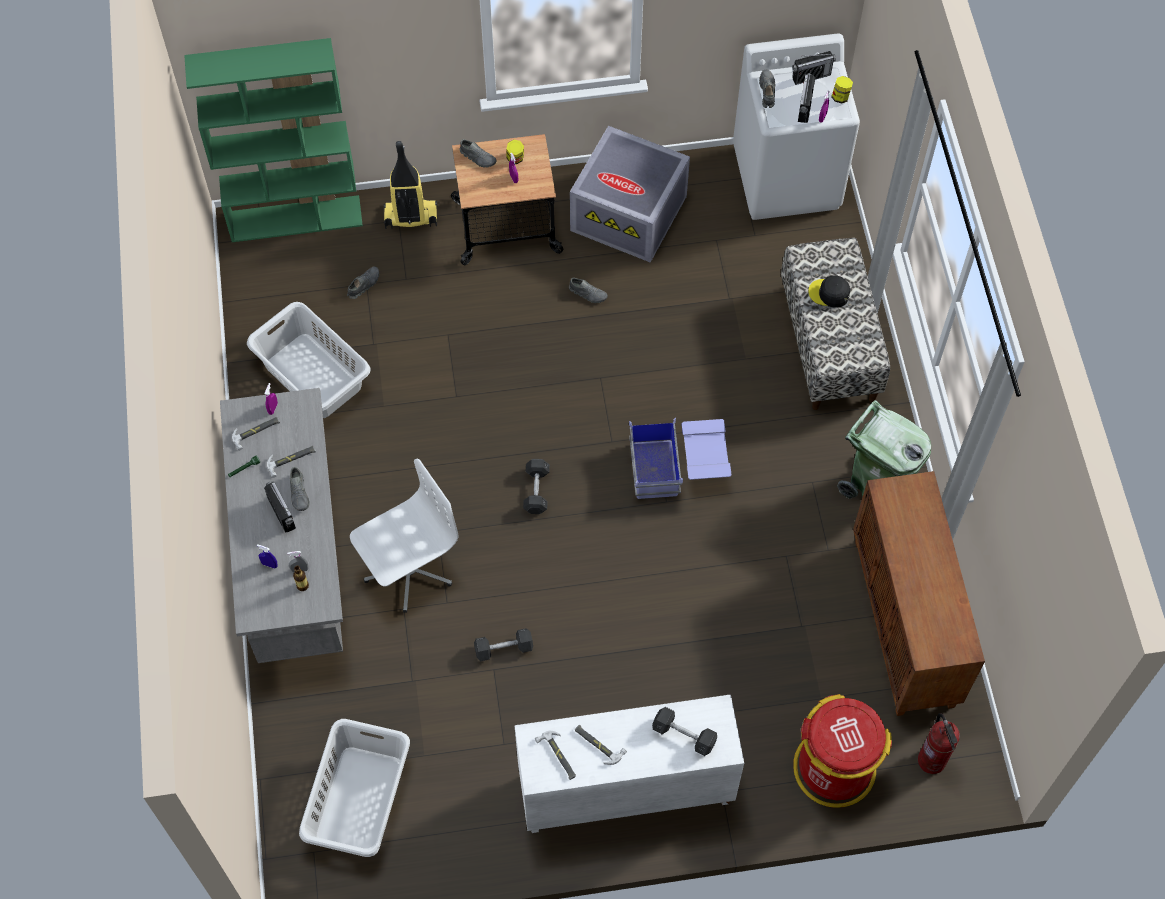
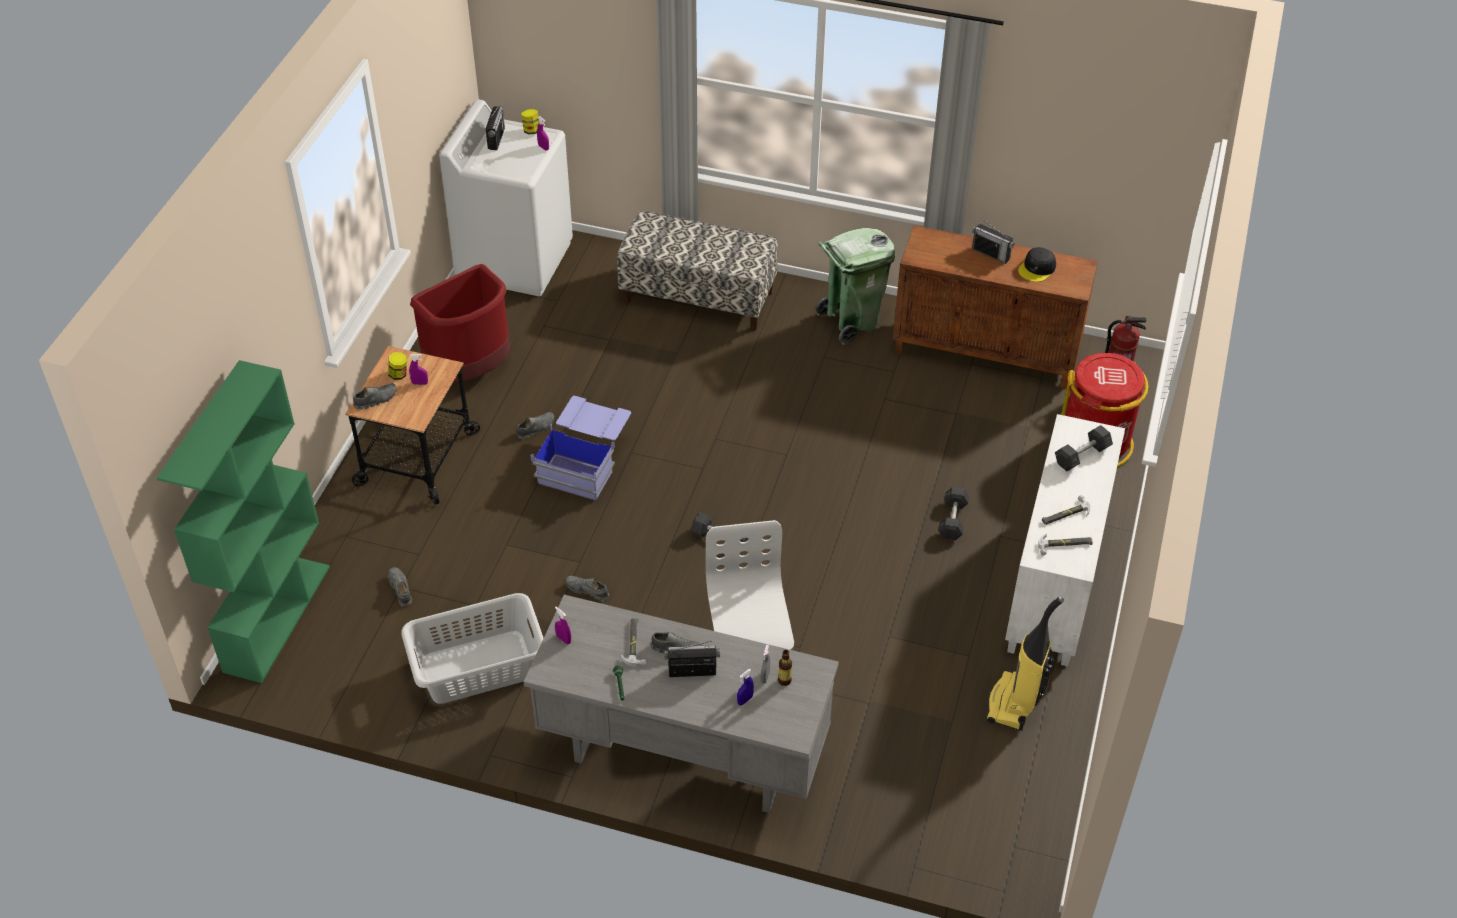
camera: 65 degrees left, 15 degrees down
(256, 432) = (582, 662): hammer -> none
(360, 800) = (975, 788): grey laundry basket -> none
(410, 217) = (350, 526): vacuum cleaner -> vacuum cleaner (1014, 703)
(504, 648) = (871, 621): grey dumbbell -> grey dumbbell (952, 520)
(630, 213) = (471, 369): grey storage box -> red trash can
(678, 469) = (758, 435): blue storage box -> blue storage box (585, 462)
(767, 91) = (490, 168): grey shoe -> grey shoe (587, 591)
(805, 107) = (525, 153): radio -> radio (991, 254)
(829, 293) = (683, 245): black cap -> black cap (1037, 268)

